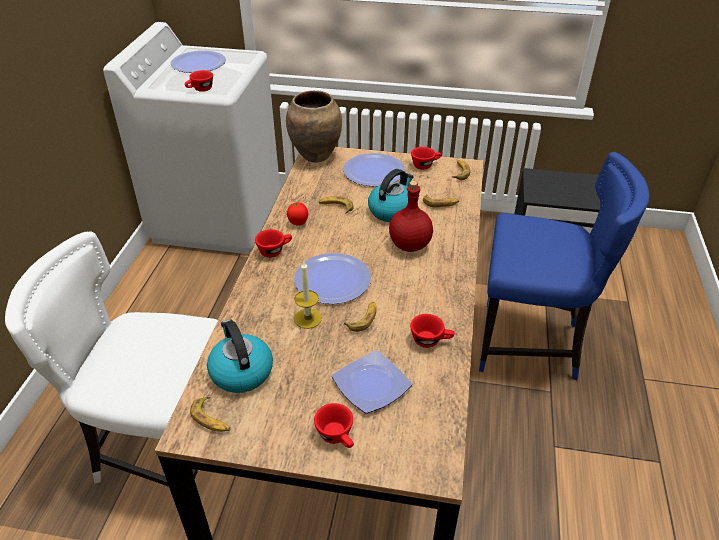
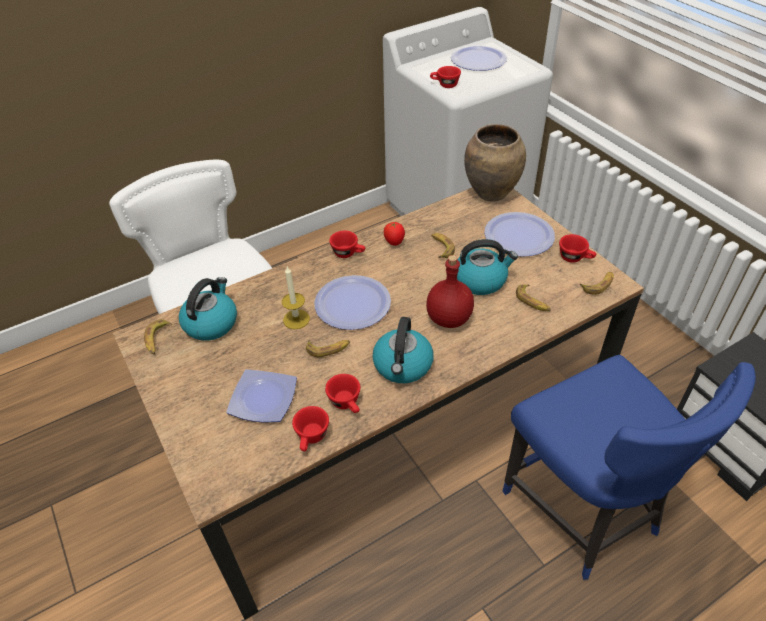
camera: 50 degrees right, 5 degrees up
(338, 437) = (196, 413): red cup -> red cup (312, 438)
(427, 291) = (403, 365): none -> kettle

